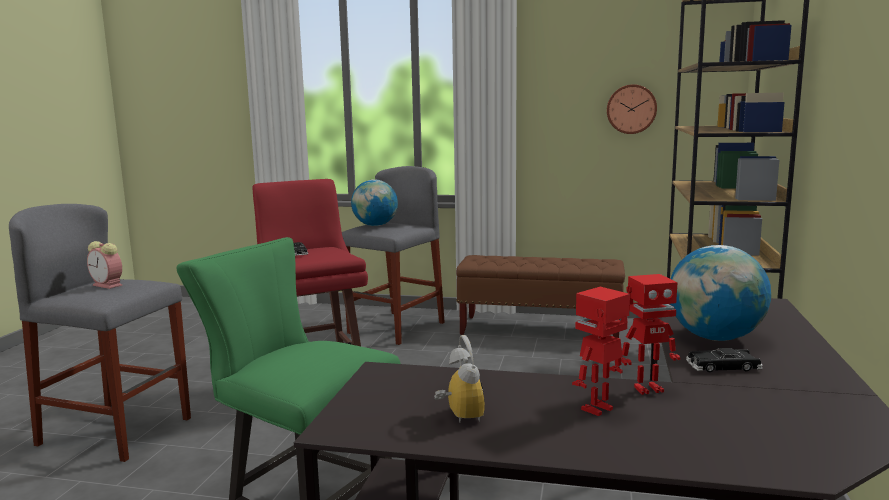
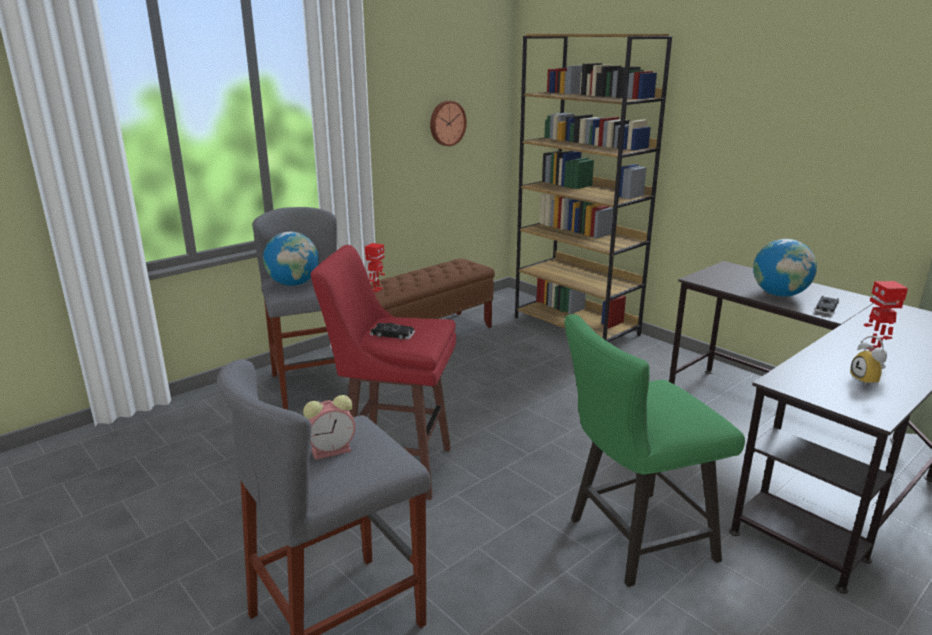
camera: 55 degrees left, 10 degrees up
(457, 416) = (868, 381): alarm clock -> alarm clock turned 120 degrees counterclockwise
(647, 389) = (849, 331): toy robot -> toy robot (376, 289)

